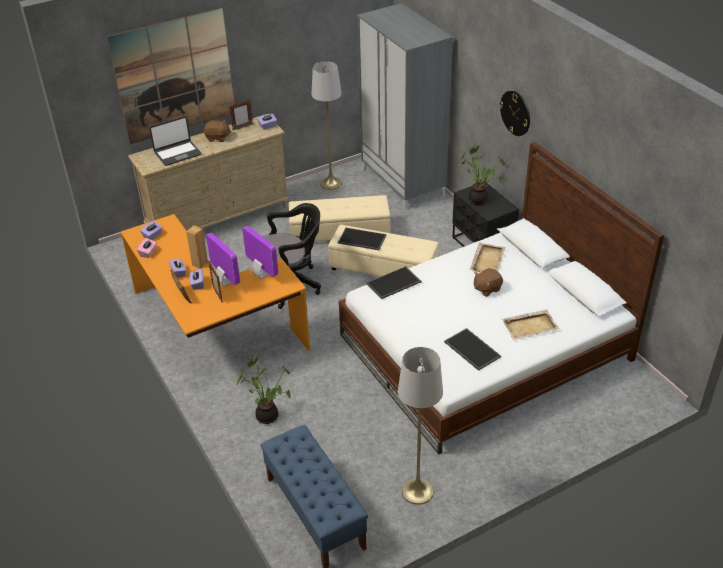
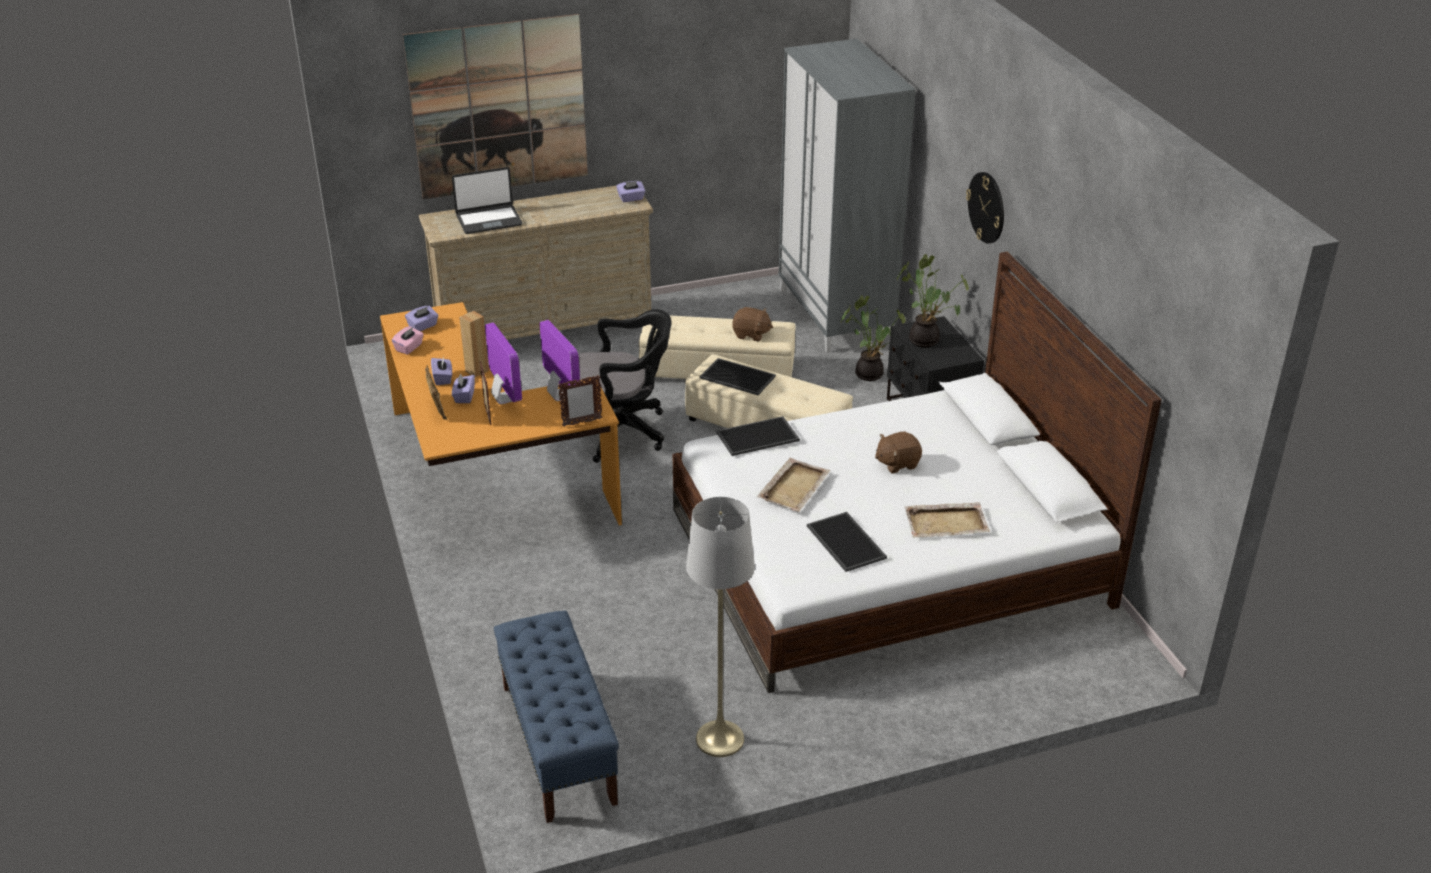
camera: 10 degrees right, 5 degrees down
(218, 138) = (553, 206): brown plush toy -> brown plush toy (751, 334)
(242, 127) = (594, 196): picture frame -> picture frame (581, 422)
(268, 415) = (532, 602): potted plant -> potted plant (870, 373)
(331, 183) = (726, 303): grey floor lamp -> none
(488, 260) = (912, 424): beige tray -> beige tray (794, 486)

